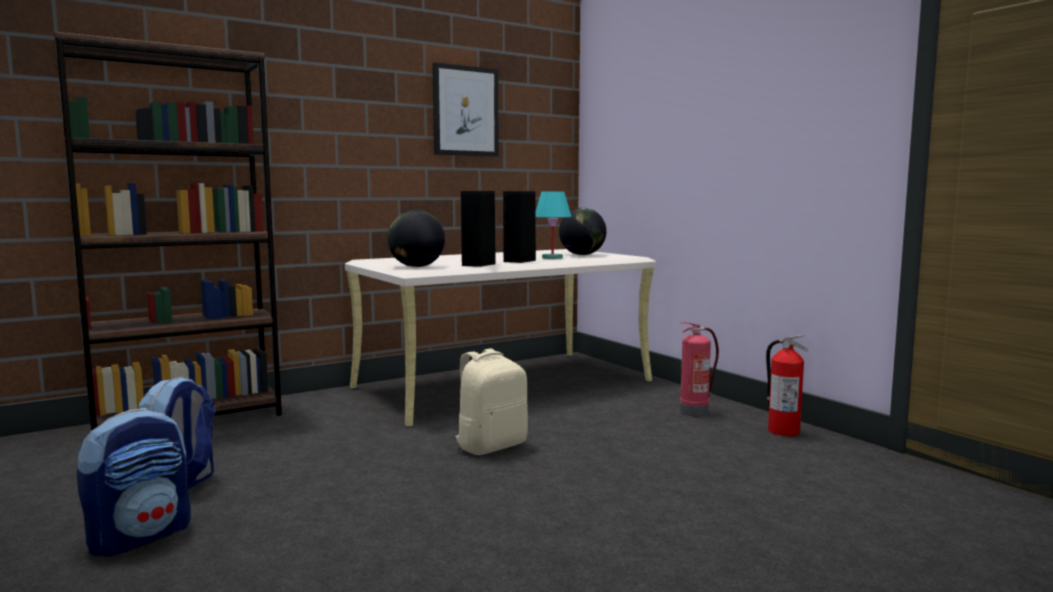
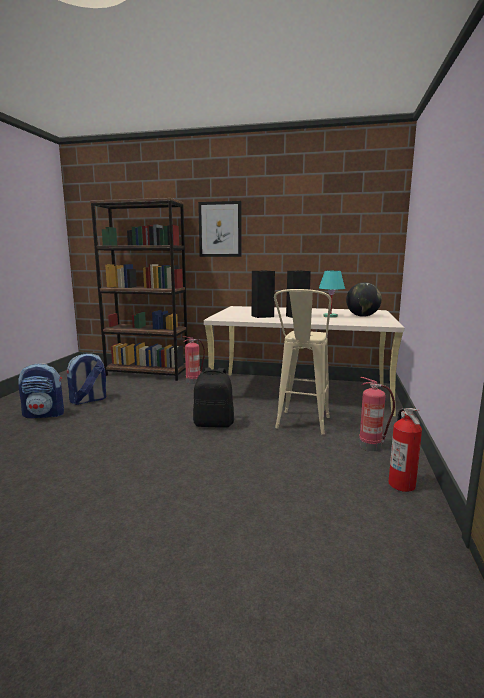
camera: 45 degrees right, 5 degrees up
(316, 409) = (193, 381): none -> fire extinguisher
(417, 267) = (229, 314): globe -> none
(465, 111) = (310, 216): picture -> picture (220, 229)
(491, 446) = (214, 424): beige backpack -> black backpack
(594, 416) = (301, 426): none -> beige stool

